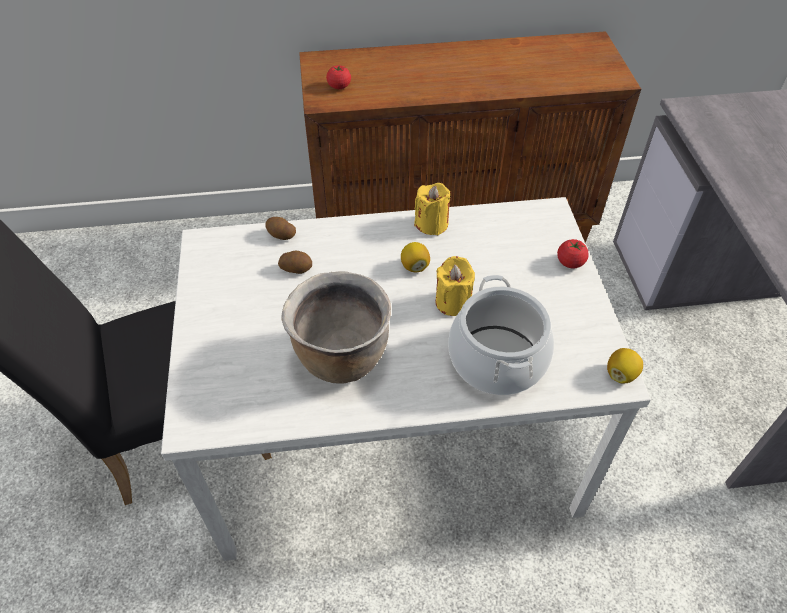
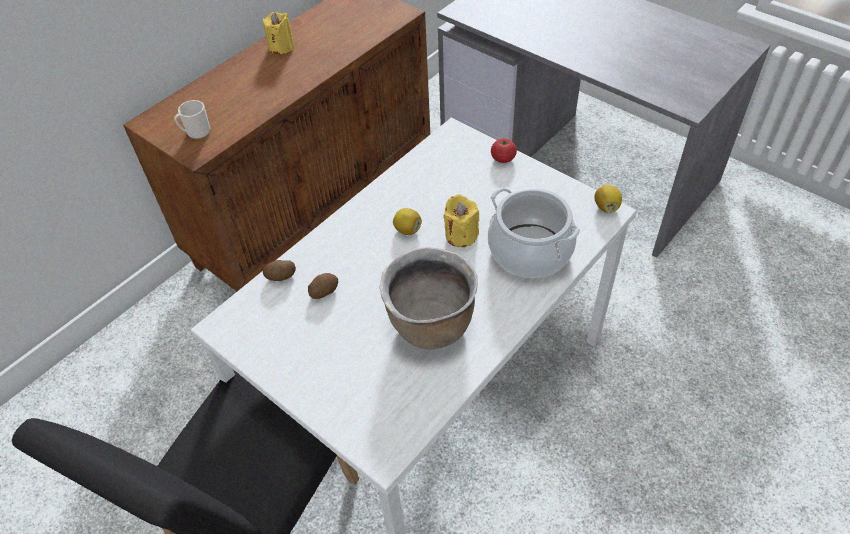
camera: 40 degrees left, 0 degrees up
(339, 86) = (196, 132): tomato -> mug
(431, 224) = (384, 193): yellow candle -> yellow candle (281, 47)

